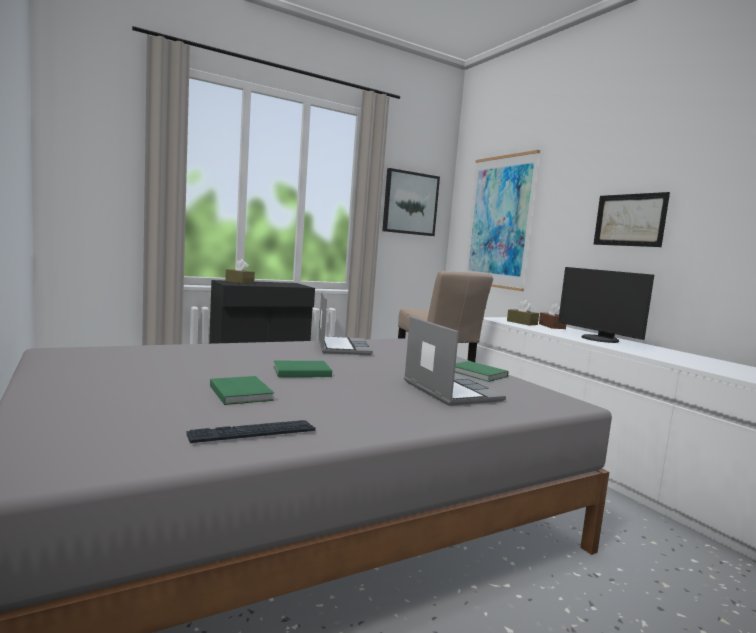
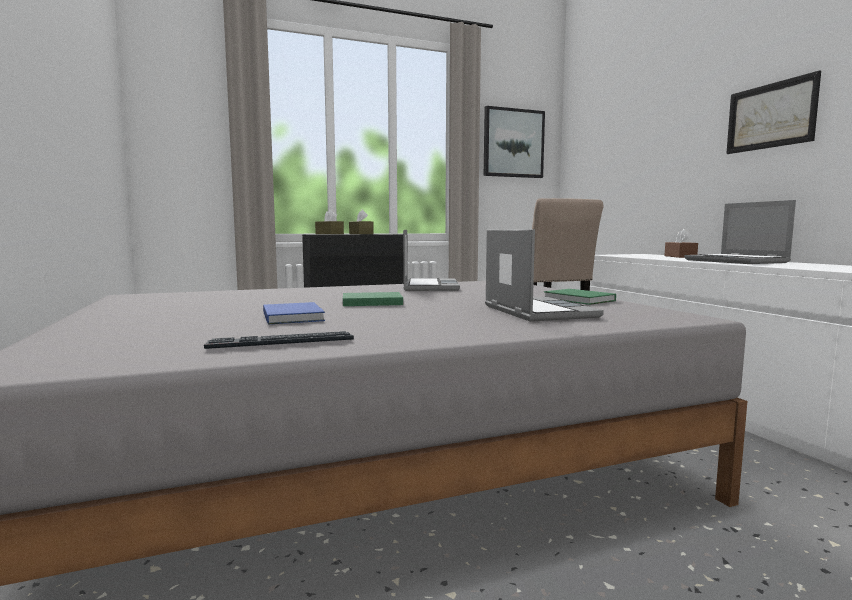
camera: 10 degrees right, 0 degrees up
(241, 392) = (293, 316): green book -> blue book
(499, 222) = (614, 150): picture -> none
(522, 323) = (643, 256): brown tissue box -> brown tissue box (361, 234)
(598, 339) = (737, 261): monitor -> laptop

